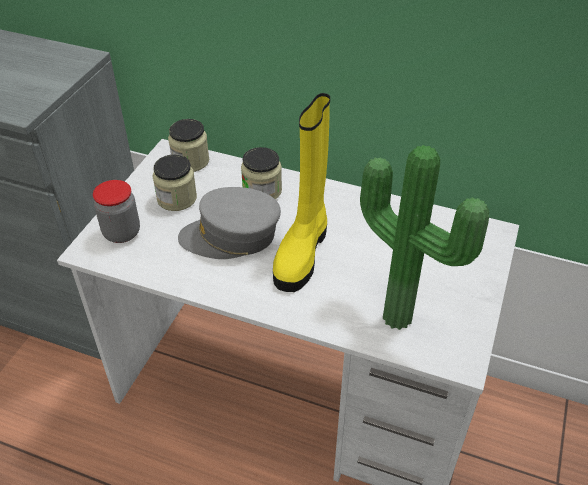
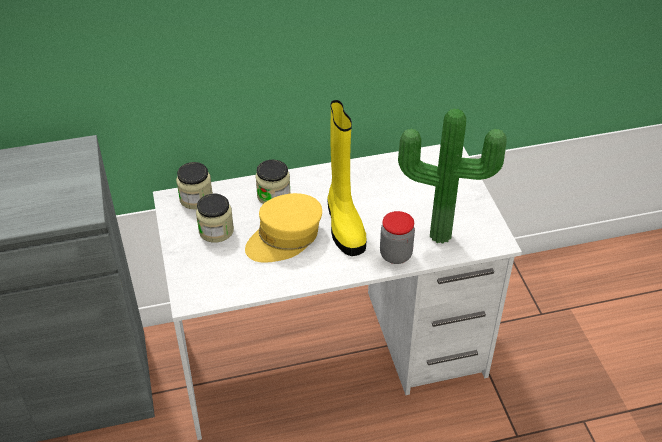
camera: 35 degrees left, 0 degrees up
(122, 233) = (201, 275): jar -> jar (395, 255)
(231, 236) = (285, 237): grey cap -> yellow cap

